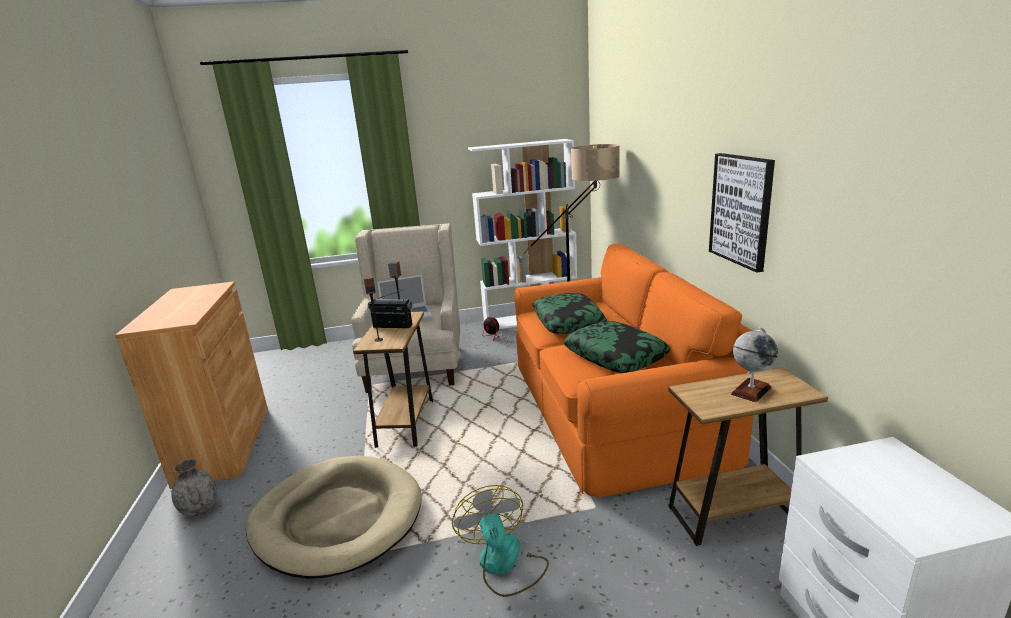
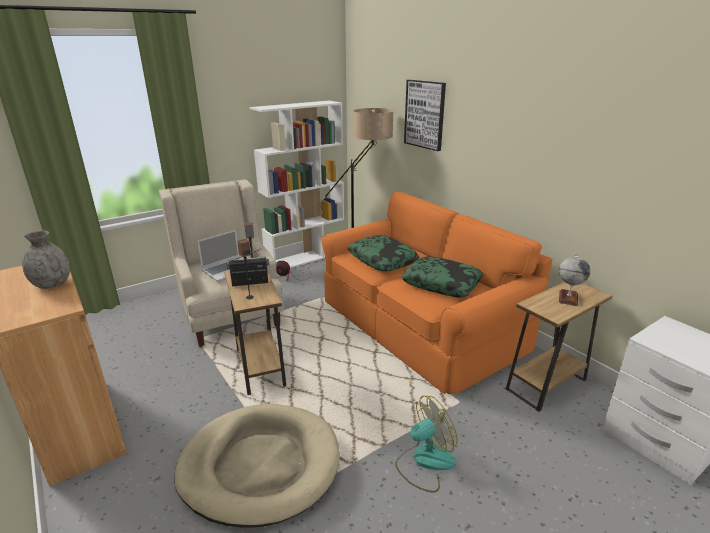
camera: 25 degrees left, 5 degrees up
(200, 509) = (105, 497): grey vase -> grey vase (52, 284)
(504, 564) = (425, 462): fan -> fan turned 105 degrees clockwise
(741, 210) = (530, 167): picture -> picture (425, 114)

